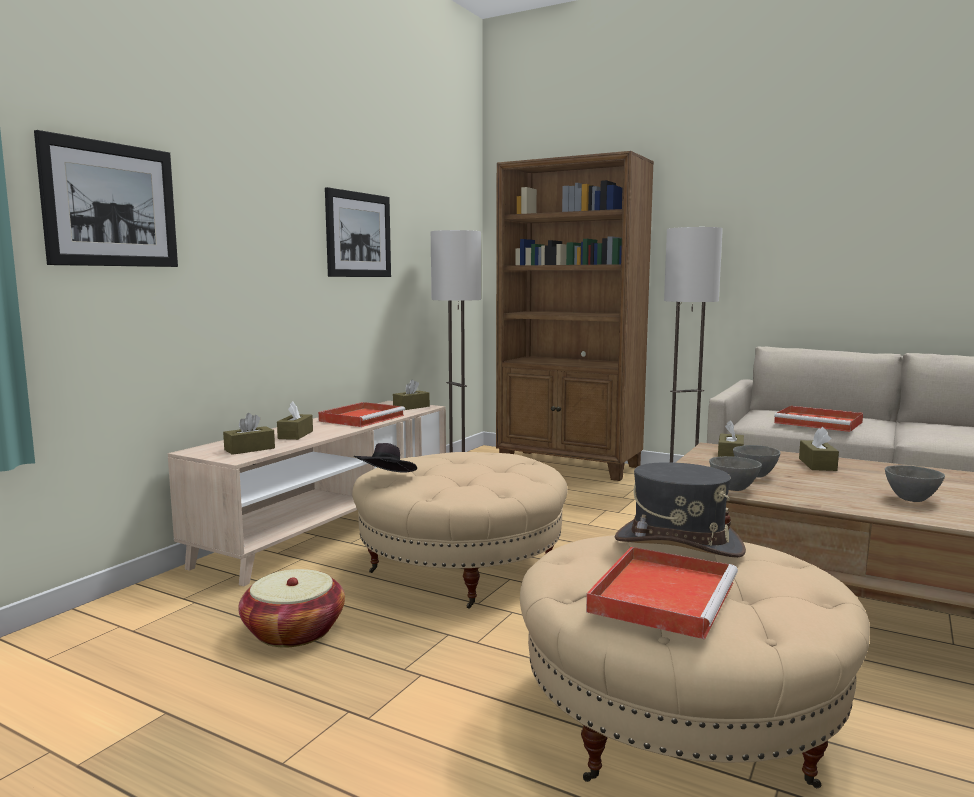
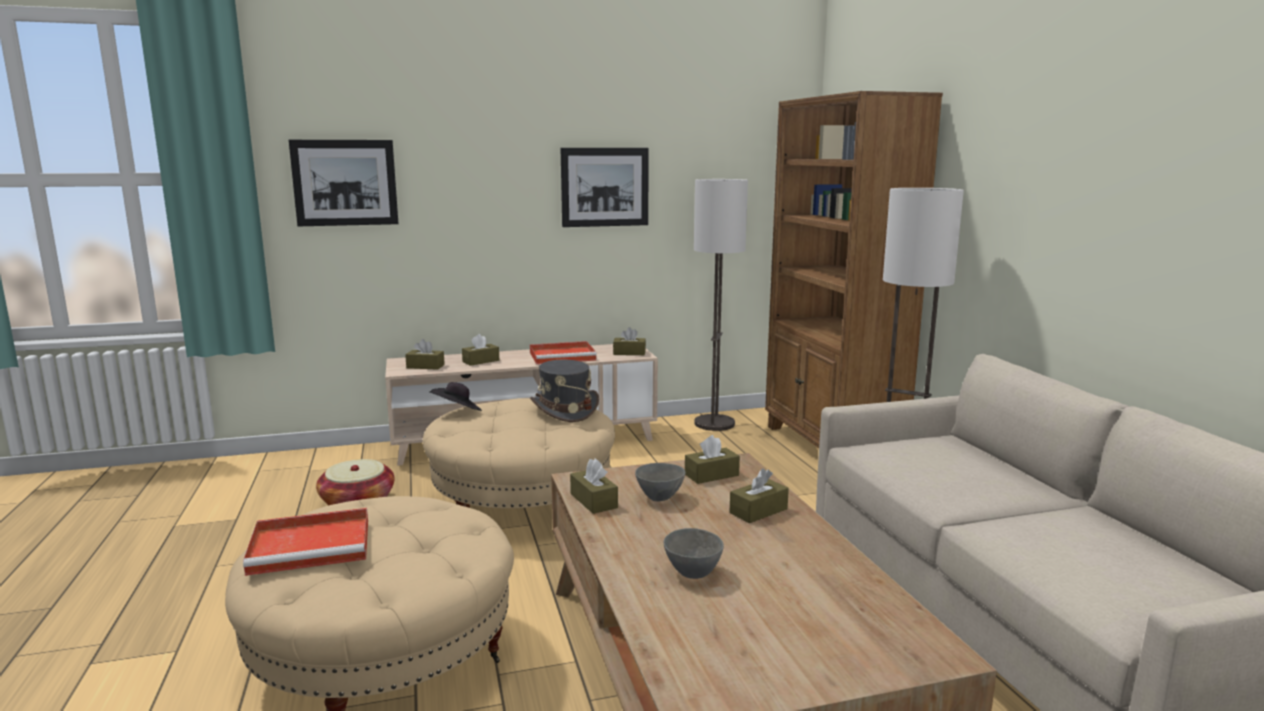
camera: 45 degrees right, 5 degrees up
(678, 544) = (432, 523): grey hat -> grey hat (564, 410)
(733, 489) = (593, 501): grey bowl -> brown tissue box
(820, 422) = (931, 471): red tray -> none

